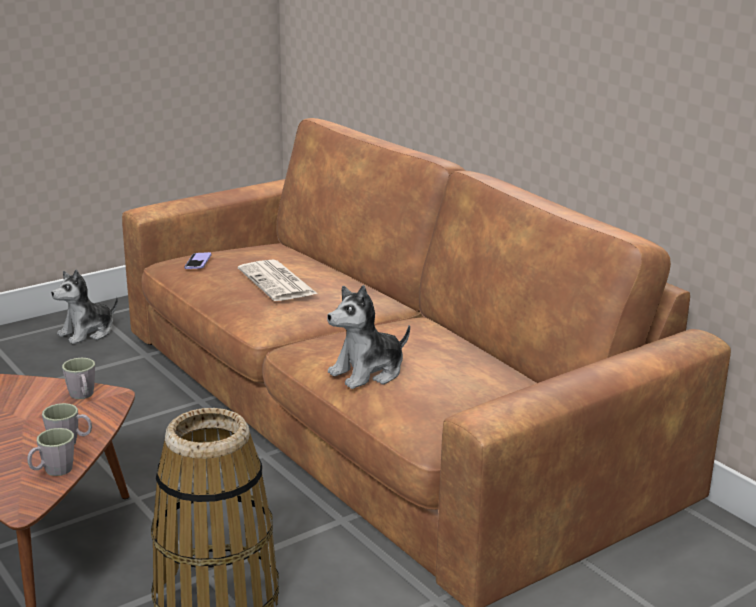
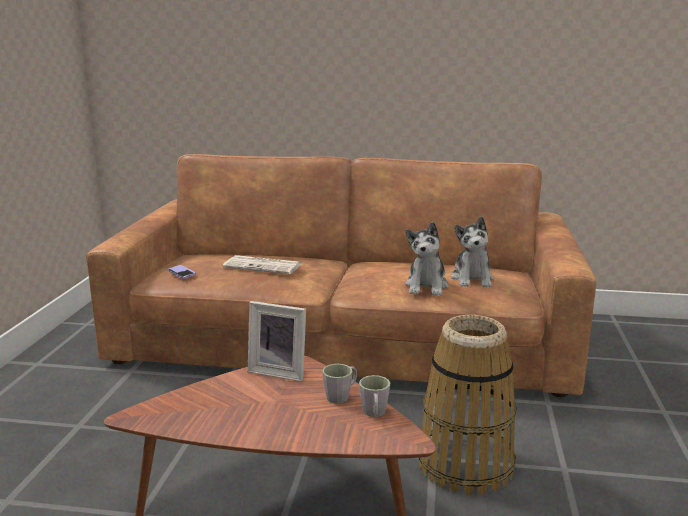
camera: 45 degrees left, 5 degrees down
(82, 396) = (279, 371): grey mug -> picture frame
(87, 333) = (51, 377): plush toy -> plush toy (472, 279)

